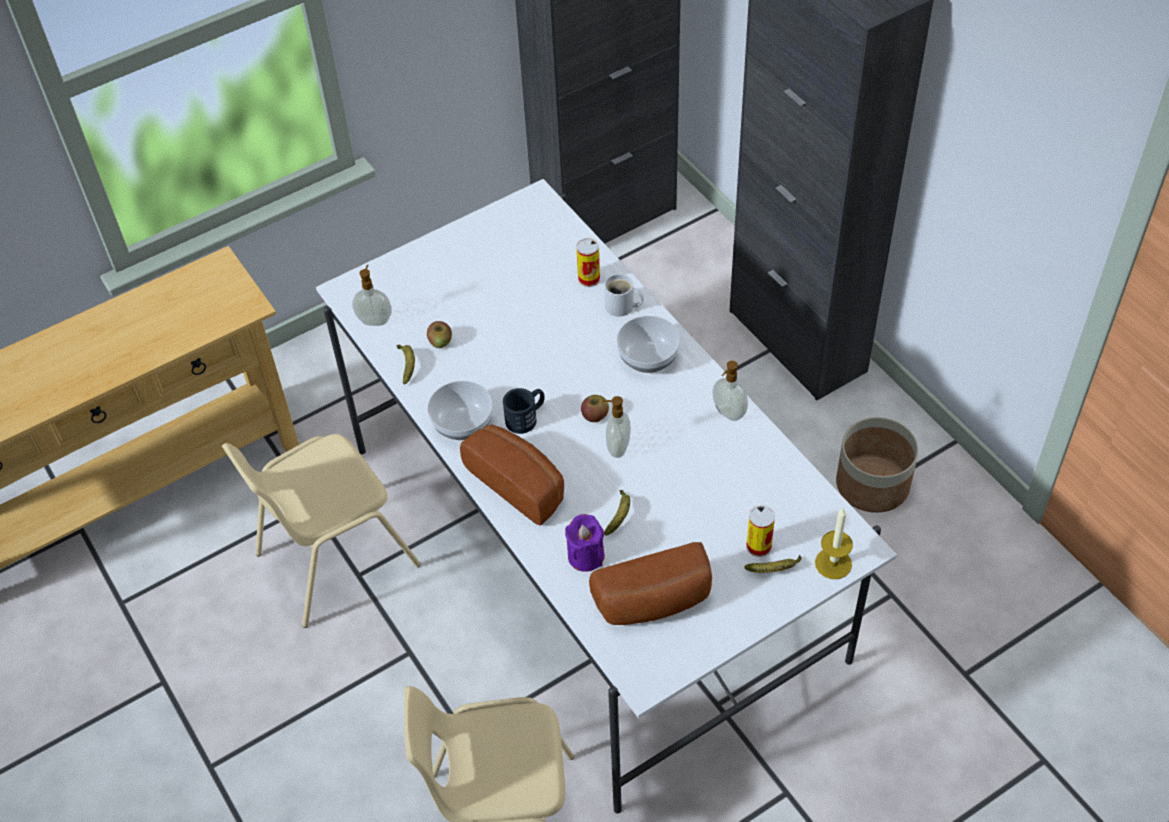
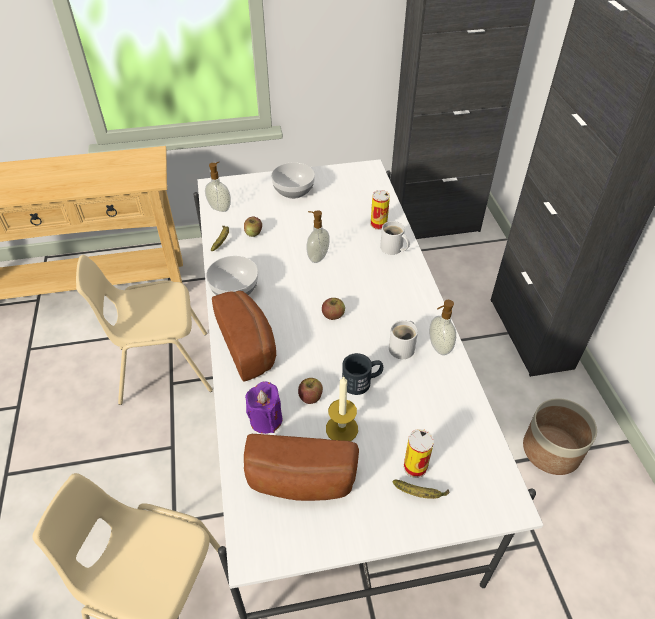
camera: 20 degrees right, 5 degrees down
(526, 417) = (282, 300): black mug -> black mug (362, 381)
(617, 447) = (337, 343): soap dispenser -> soap dispenser (317, 257)
(619, 516) = (310, 397): banana -> apple
(649, 358) = (395, 288): bowl -> bowl (294, 191)
(691, 426) = (403, 347): none -> white mug
(833, 563) = (477, 509): candle -> candle (341, 429)

